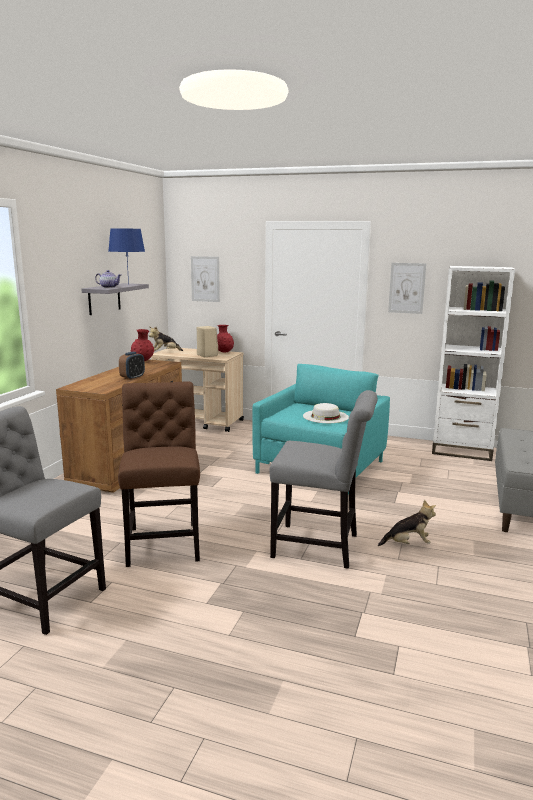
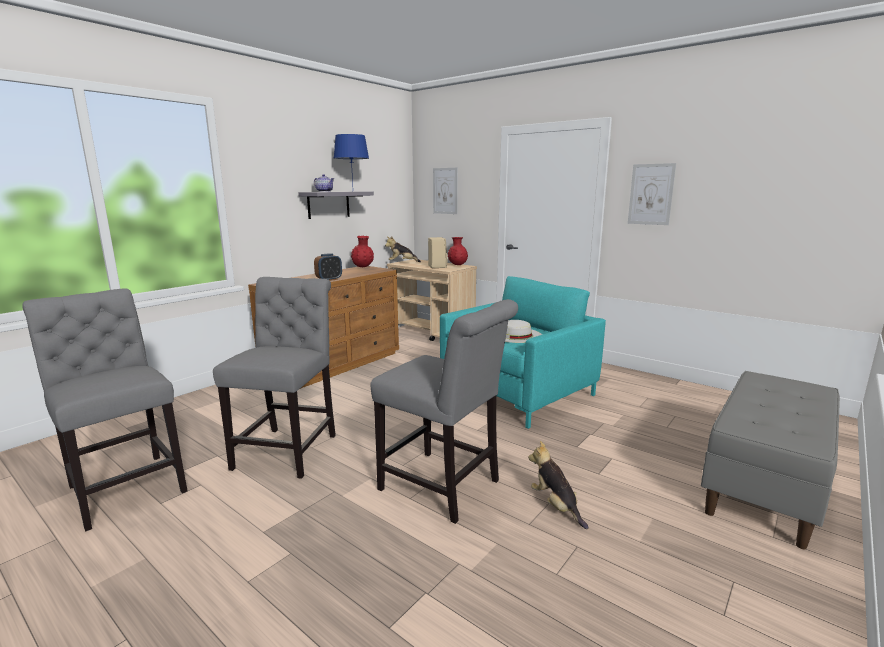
camera: 20 degrees right, 0 degrees up
(164, 541) = (289, 449): brown chair -> grey chair
(408, 544) = (556, 506): plush toy -> plush toy turned 135 degrees counterclockwise
(461, 451) = (707, 395): white bookcase -> none

